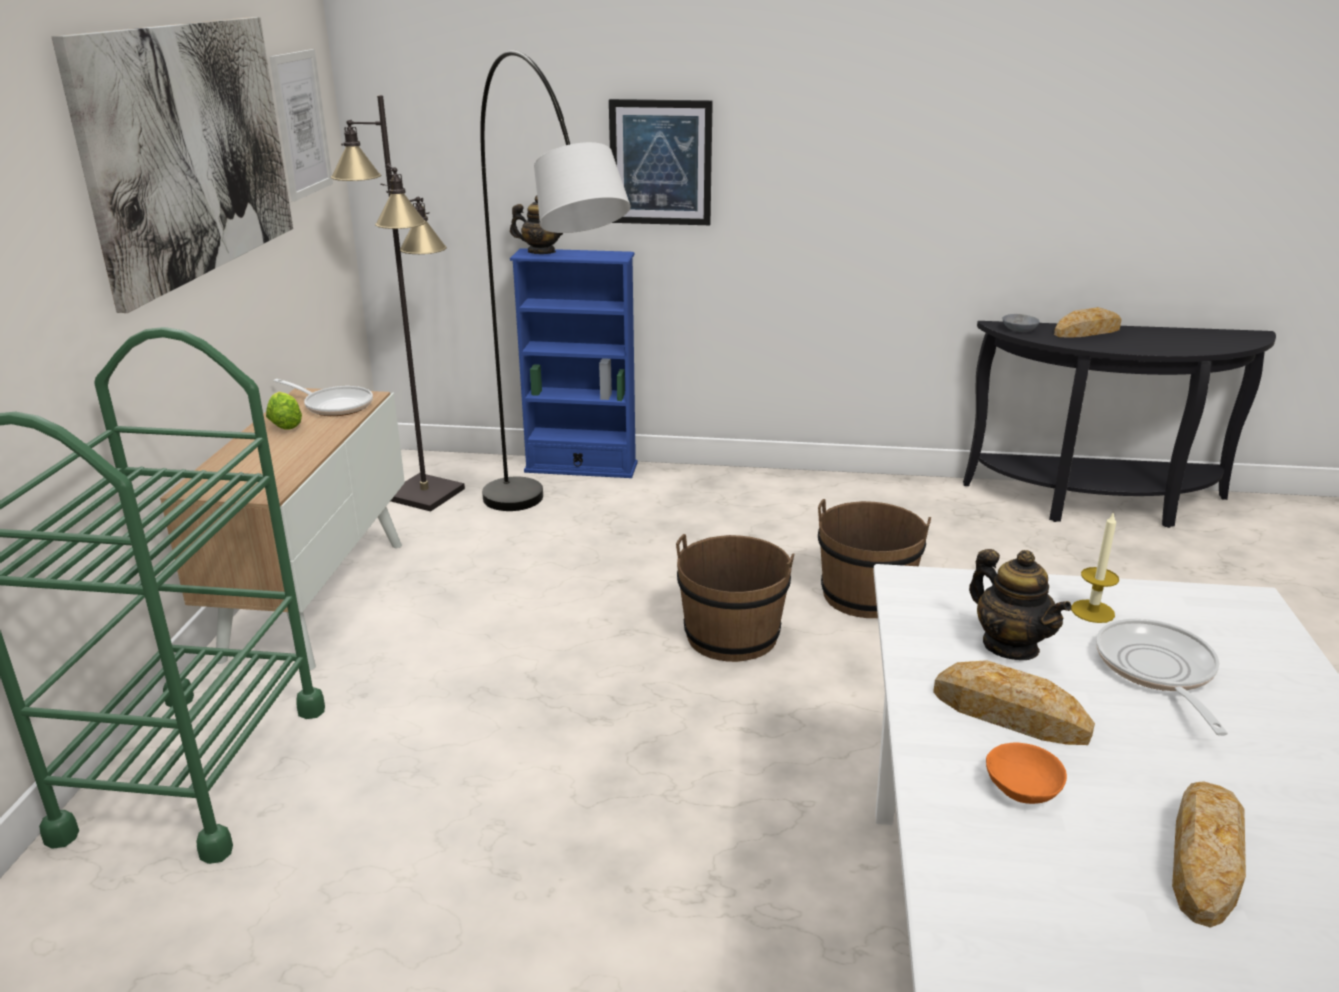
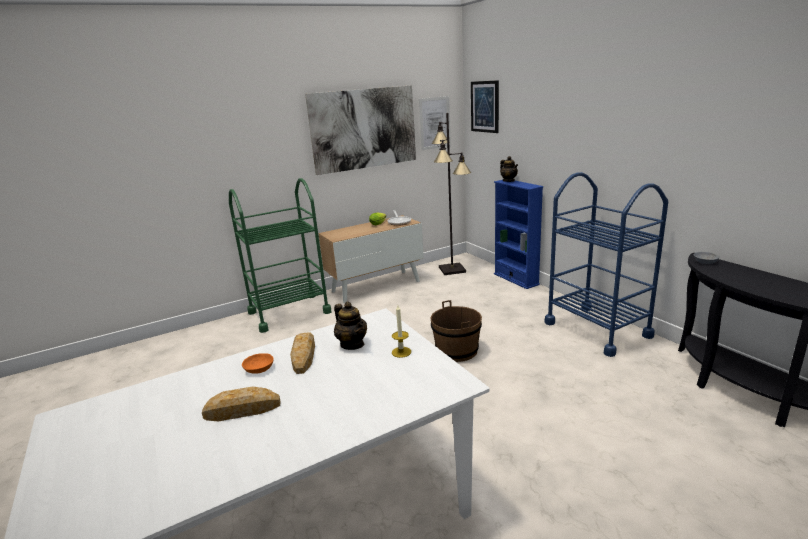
camera: 55 degrees right, 5 degrees down
(555, 546) = (458, 300): grey floor lamp -> none
(661, 162) = (556, 146): picture -> picture (485, 106)
(839, 500) = (597, 329): none -> blue cart
(866, 595) = (531, 365): brown bucket -> none
(1010, 646) = (352, 344): teapot -> teapot turned 60 degrees counterclockwise
(1087, 331) = (751, 274): bread -> none
(1157, 671) = (367, 375): frying pan -> none

